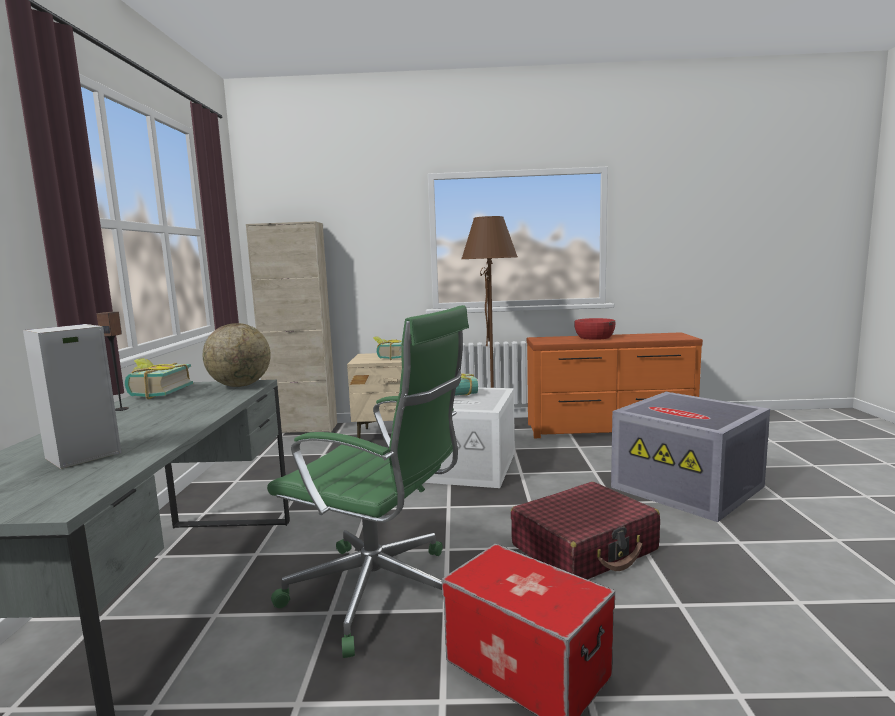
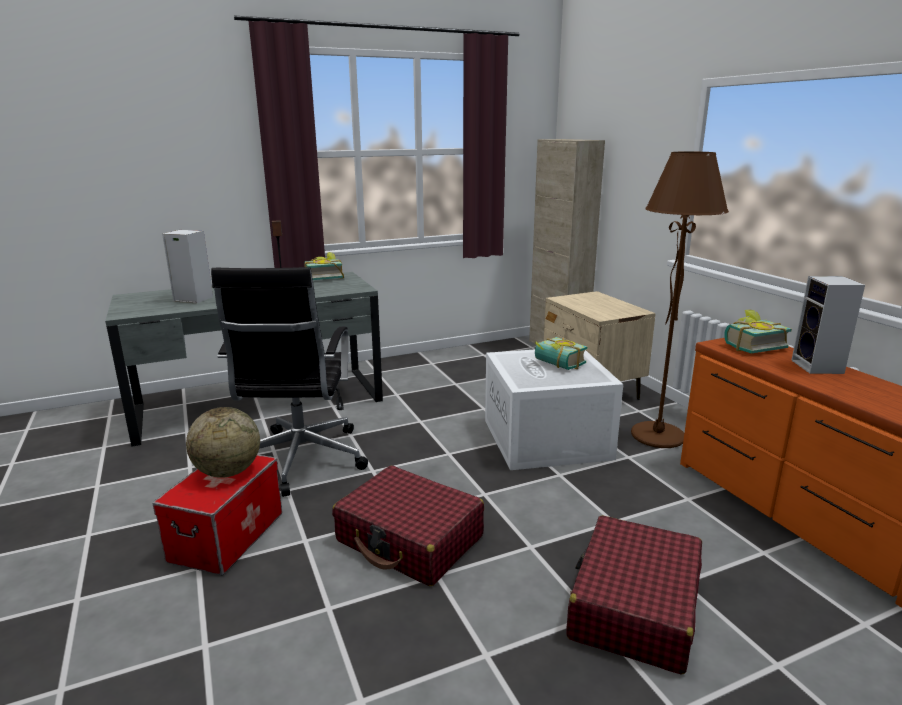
camera: 65 degrees right, 10 degrees up
(240, 385) = (352, 287): globe -> globe (228, 472)
(380, 593) = (300, 461): green office chair -> black office chair
(388, 357) = (594, 303): book -> book (750, 346)
(594, 337) = (819, 367): red bowl -> speaker
(689, 487) = (634, 607): grey storage box -> red suitcase

